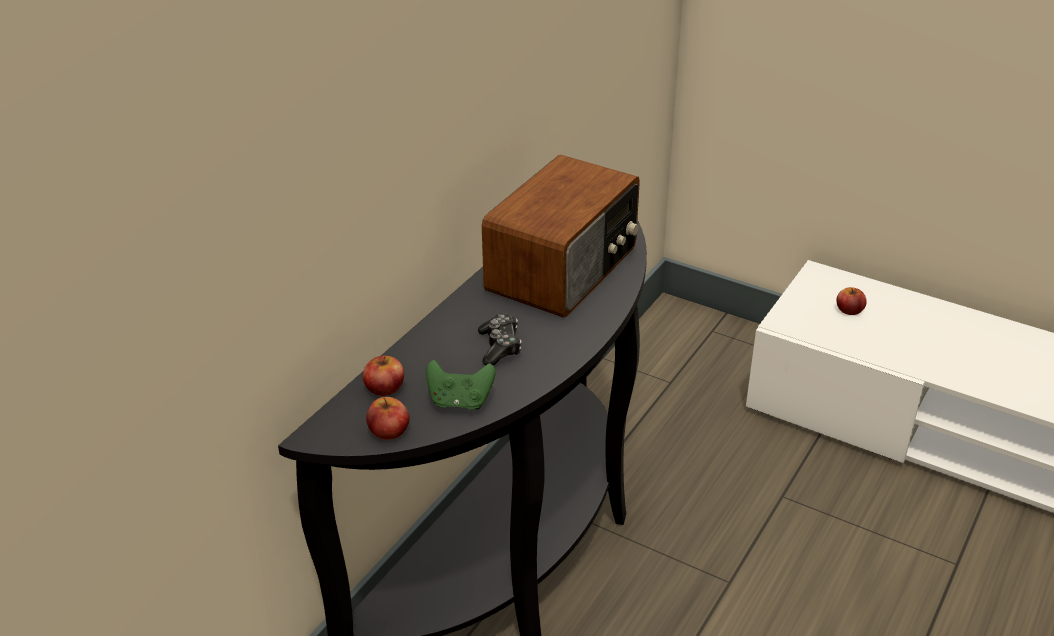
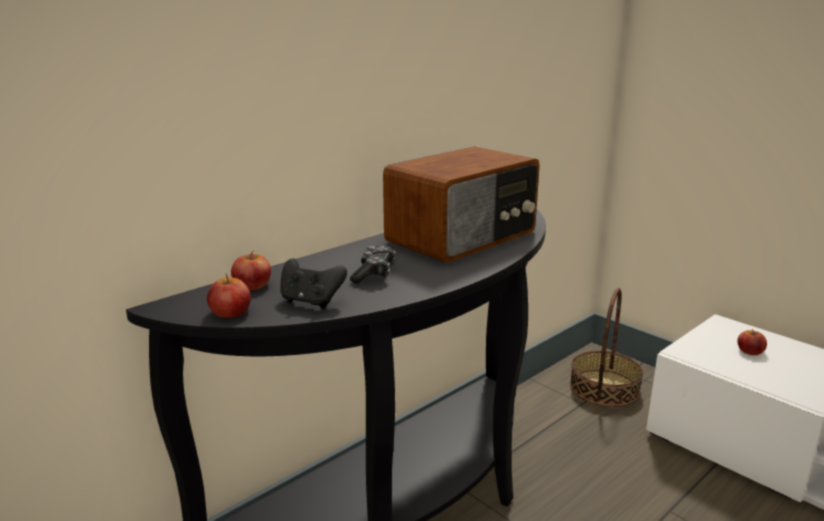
camera: 15 degrees right, 15 degrees down
(460, 401) = (311, 302): green game controller -> black game controller
(690, 357) = (604, 388): none -> basket

